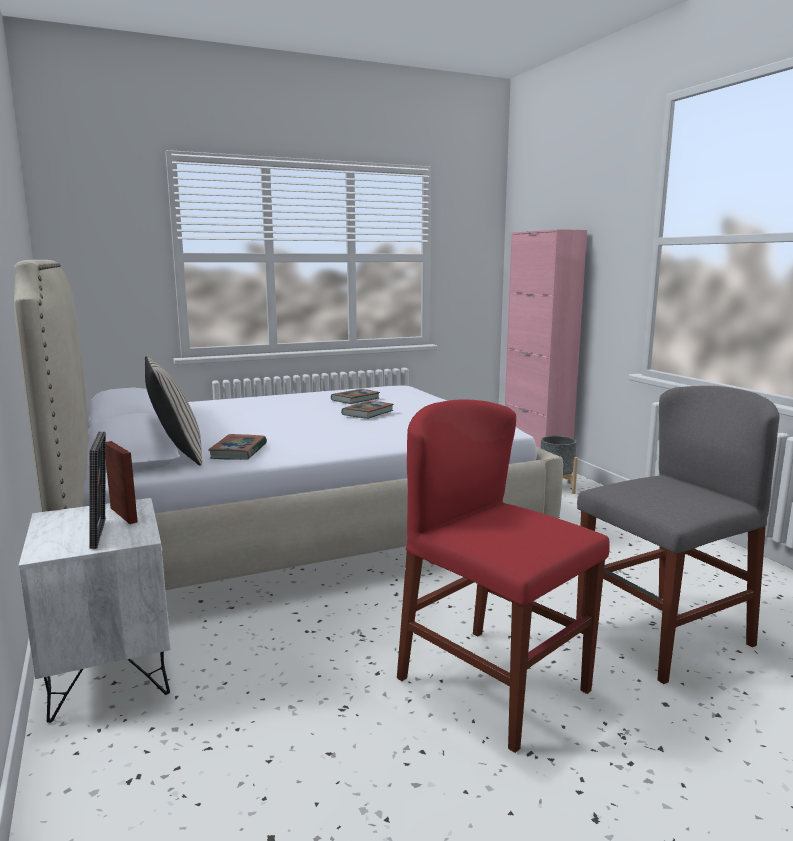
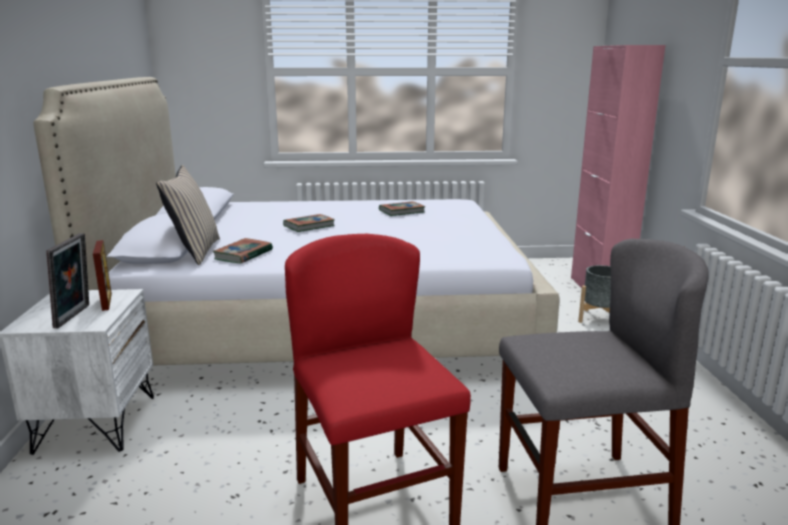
camera: 20 degrees right, 5 degrees up
(368, 413) = (393, 227): book -> book (309, 226)

